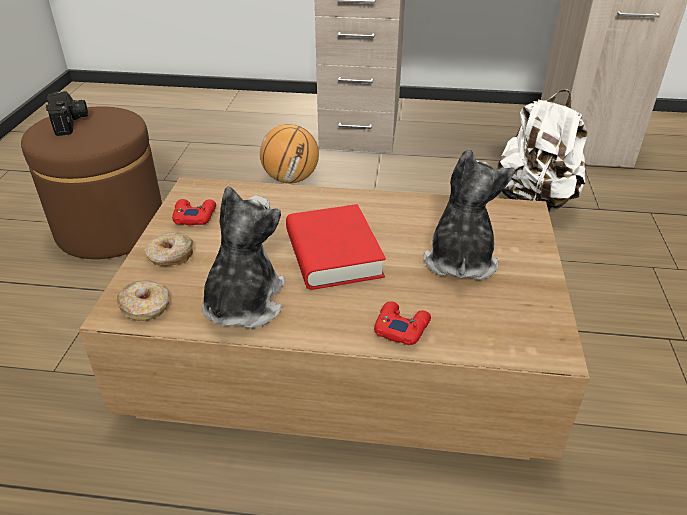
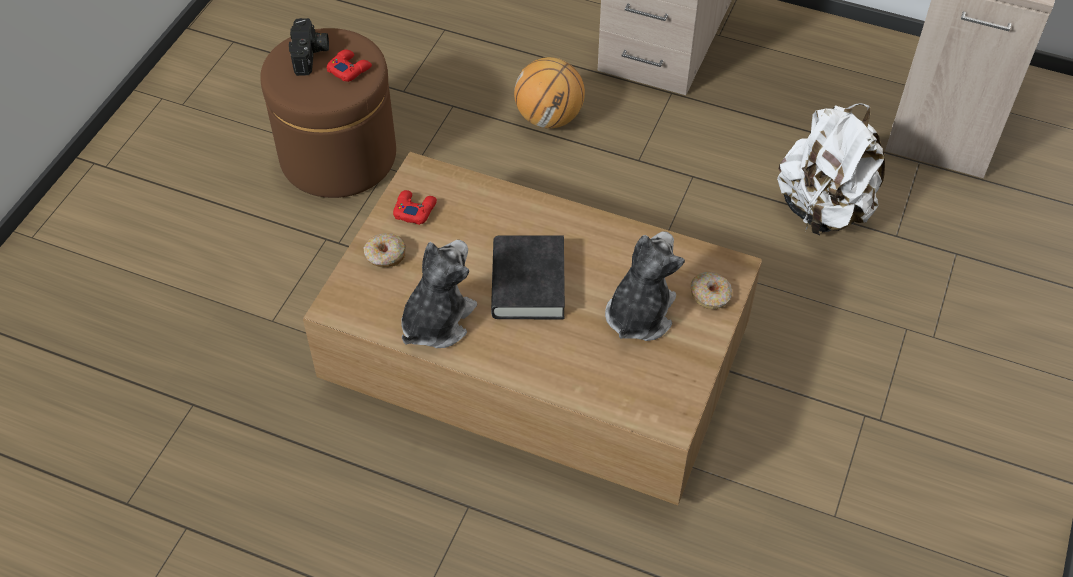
camera: 15 degrees right, 15 degrees up
(146, 307) = (357, 307): donut -> donut (711, 295)
(333, 254) = (528, 283): red book -> black book
(401, 327) = (558, 373): red game controller -> red game controller (349, 69)

